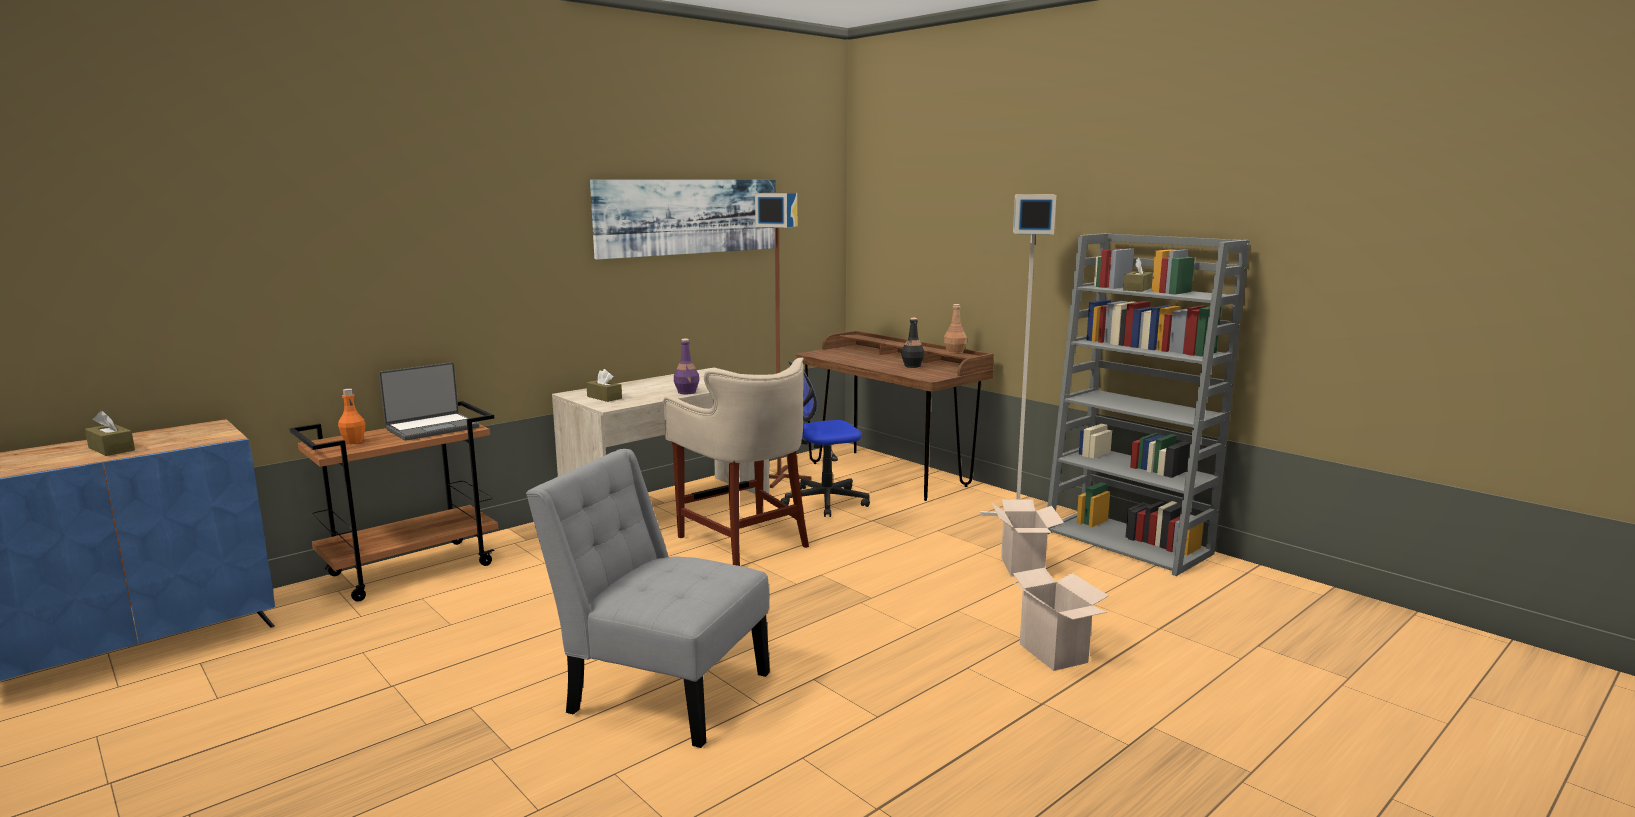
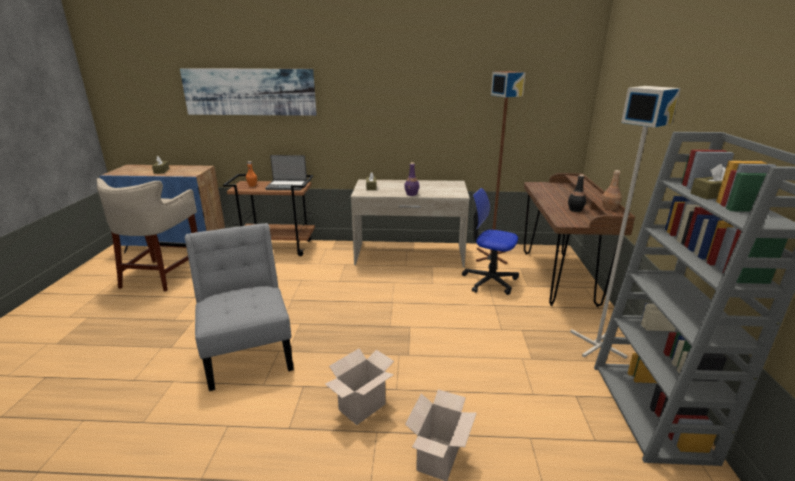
camera: 45 degrees right, 10 degrees up
(689, 216) = (457, 85): picture -> picture (249, 92)
(744, 540) = (410, 288): beige stool -> beige stool (162, 275)
(1024, 567) = (532, 385): cardboard box -> cardboard box (362, 408)

